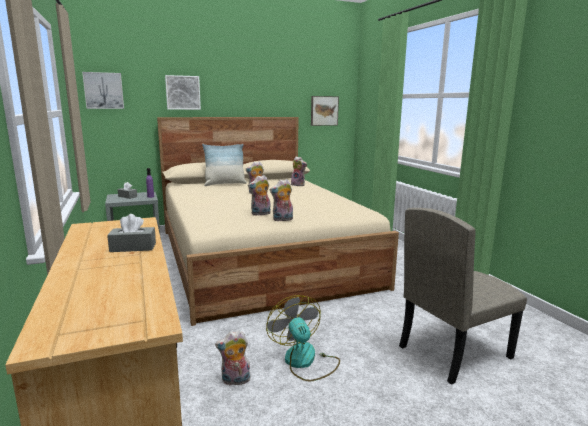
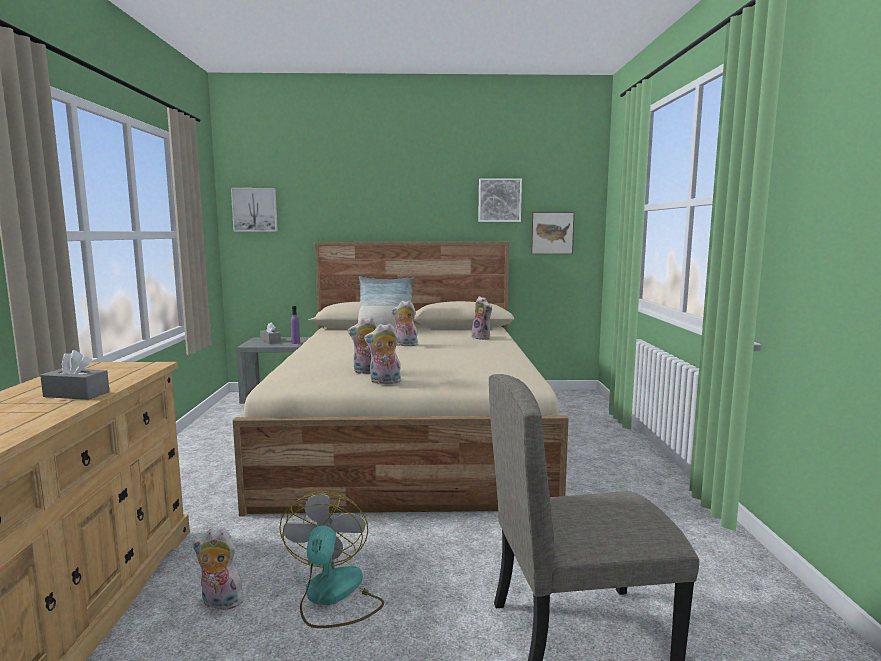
camera: 20 degrees right, 5 degrees down
(183, 92) = (350, 210): picture -> picture (499, 200)

